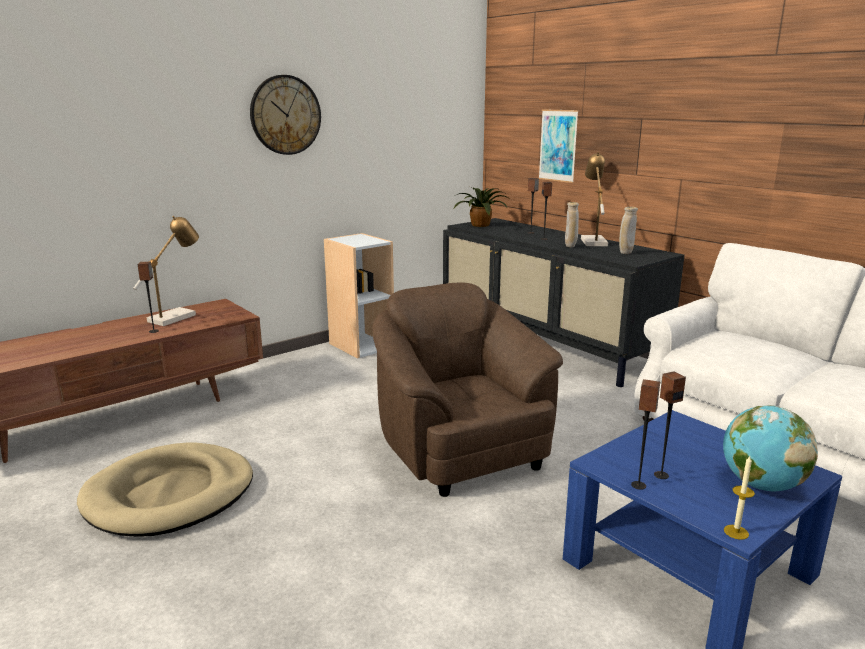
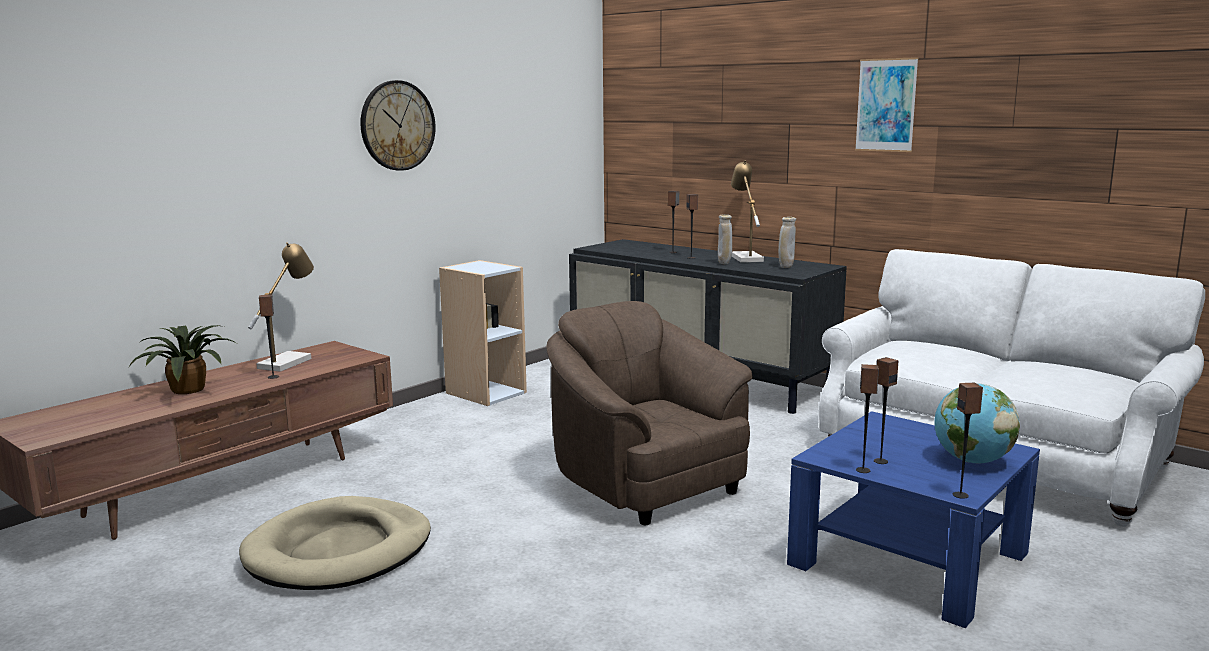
camera: 10 degrees left, 5 degrees down
(481, 225) = (612, 247): potted plant -> potted plant (189, 390)
(558, 145) = (695, 154): picture -> picture (886, 105)
(736, 532) = (960, 495): candle -> speaker

